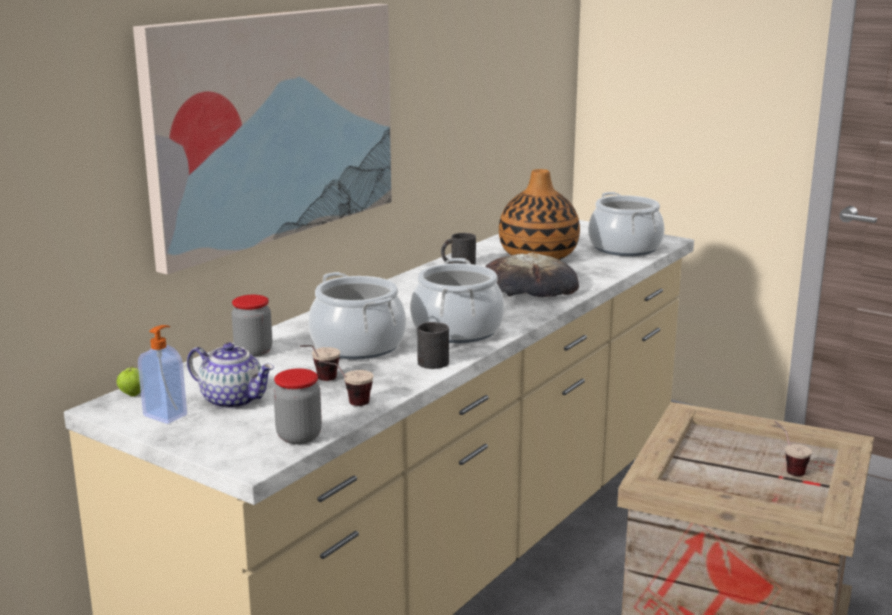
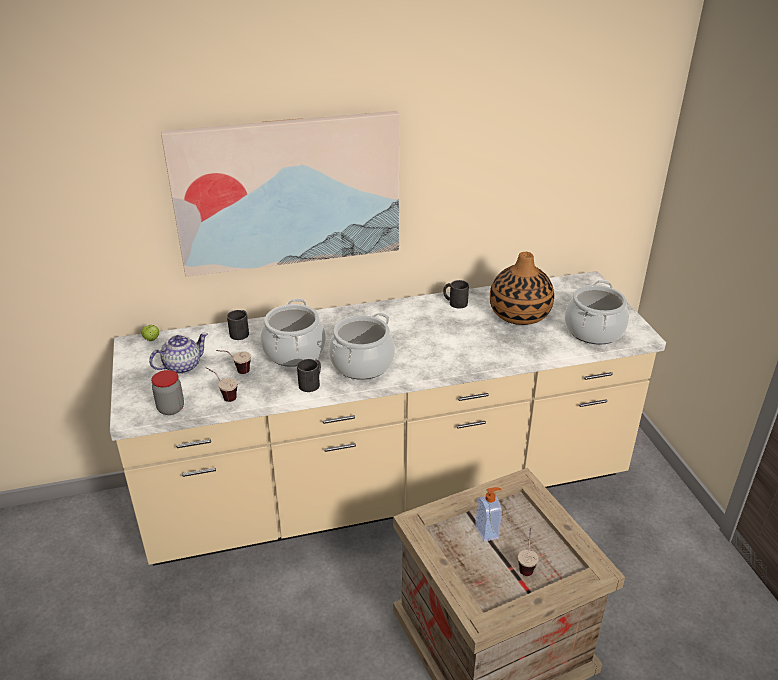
camera: 40 degrees right, 15 degrees up
(166, 415) = (144, 362): soap dispenser -> soap dispenser (487, 531)
(233, 400) = (182, 366): teapot -> teapot turned 105 degrees counterclockwise
(253, 351) = (241, 332): jar -> black mug
(528, 287) = (463, 343): bread -> none

